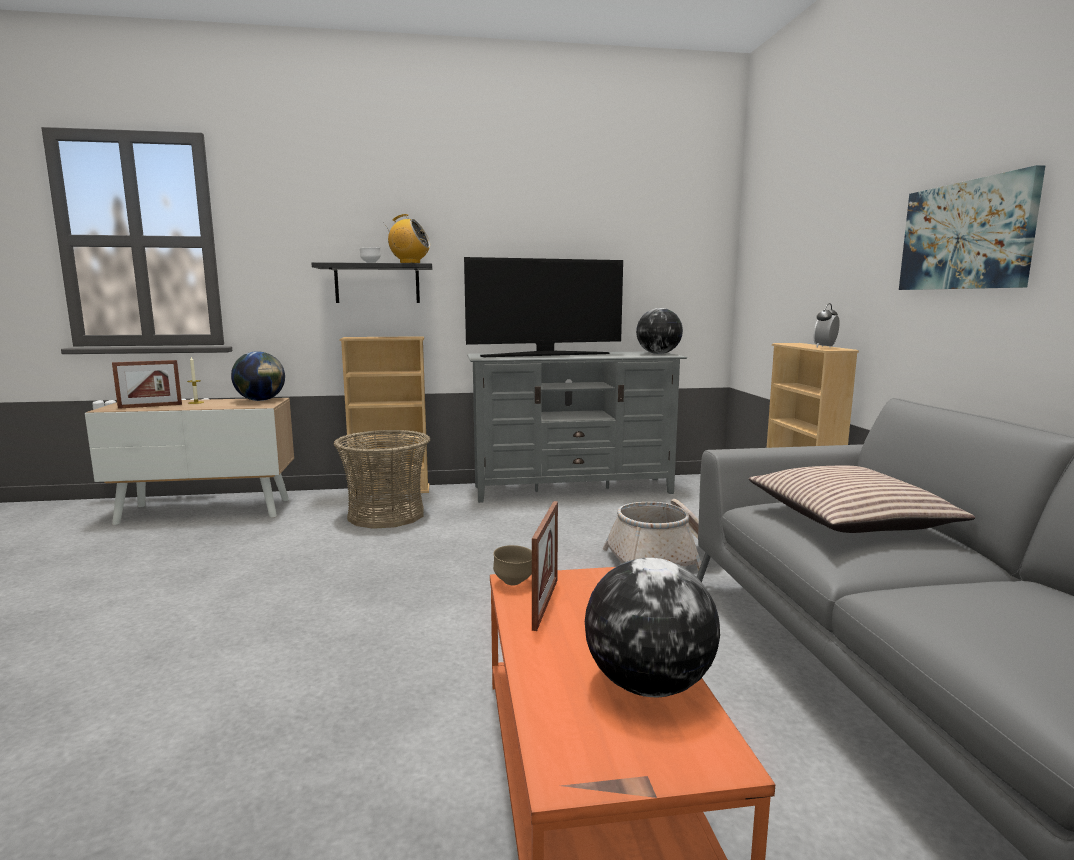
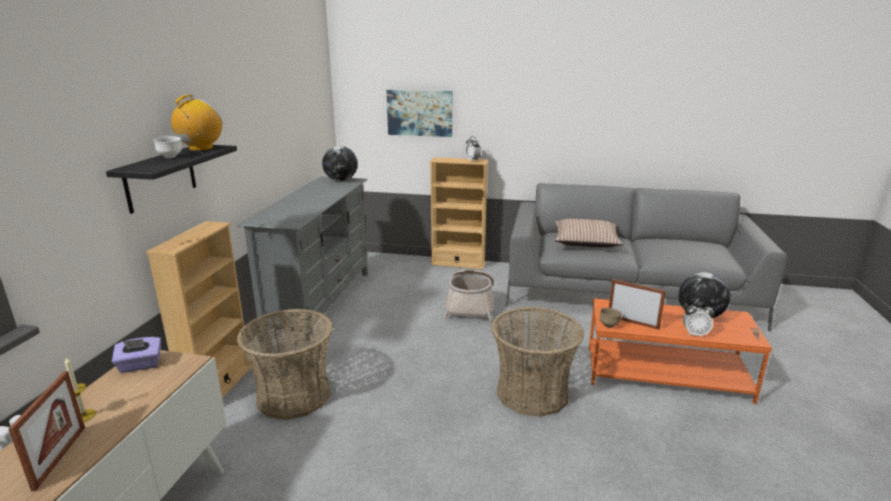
camera: 70 degrees left, 10 degrees up
(261, 400) = (140, 365): globe -> purple tissue box
(441, 634) = (532, 393): none -> basket
(537, 674) = (695, 334): none -> alarm clock
(545, 355) = (306, 205): television -> none
(966, 236) = (550, 106): picture -> picture (420, 113)

